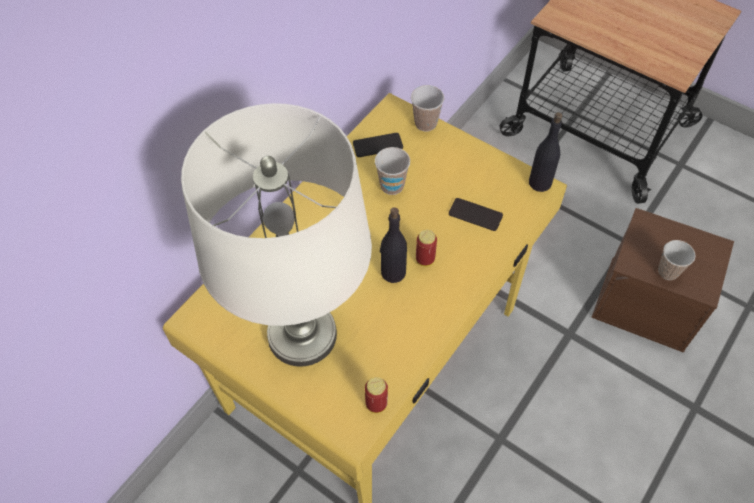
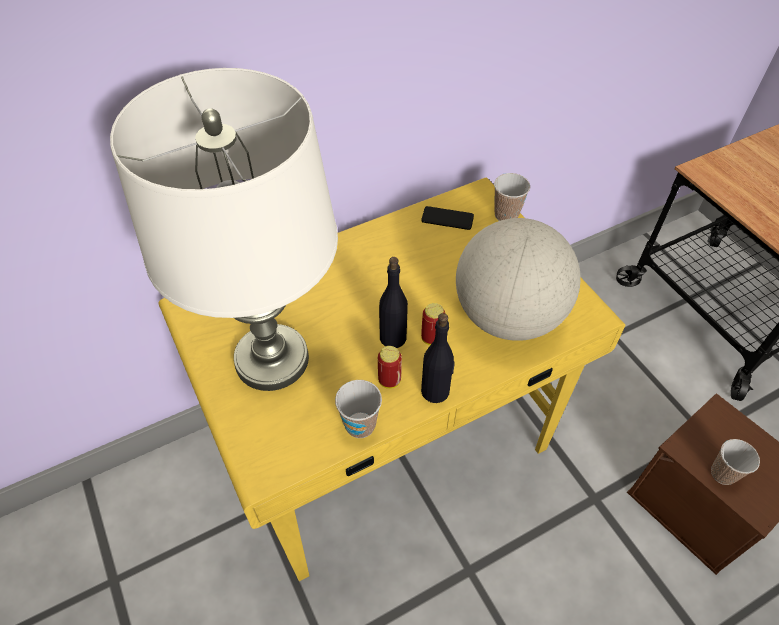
camera: 25 degrees right, 5 degrees down
(376, 404) = (300, 456): can -> can (389, 380)
(392, 186) = (439, 259): cup -> cup (360, 425)
(475, 215) = (508, 316): phone -> globe
(540, 182) = (595, 311): black bottle -> black bottle (435, 391)

